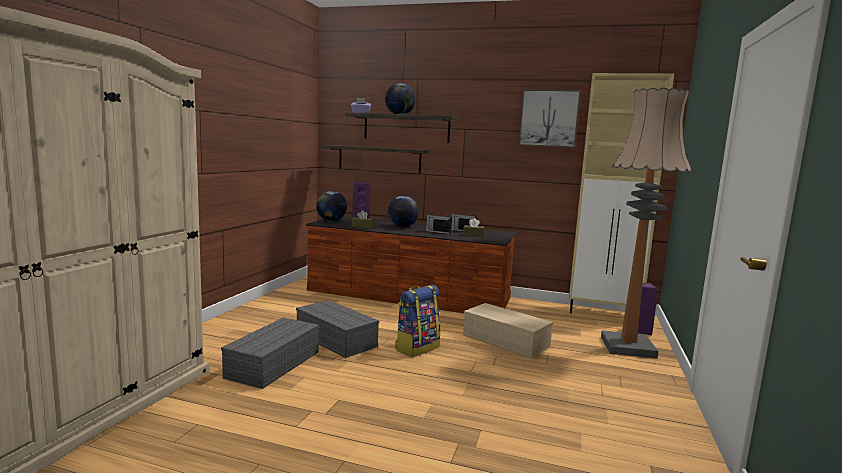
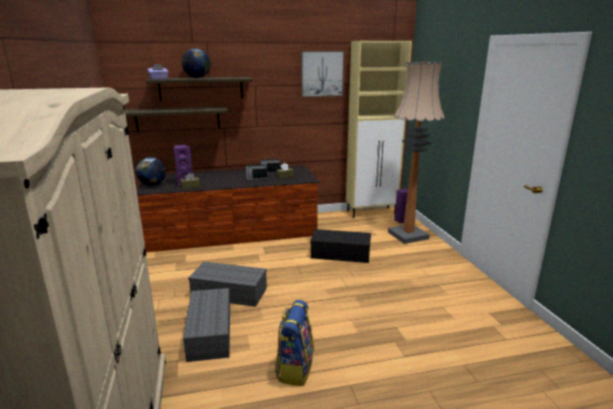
camera: 30 degrees left, 10 degrees up
(402, 226) = (221, 178): globe -> none
(417, 348) = (293, 279): backpack -> backpack (294, 368)
(507, 341) = (341, 253): beige storage box -> black storage box

